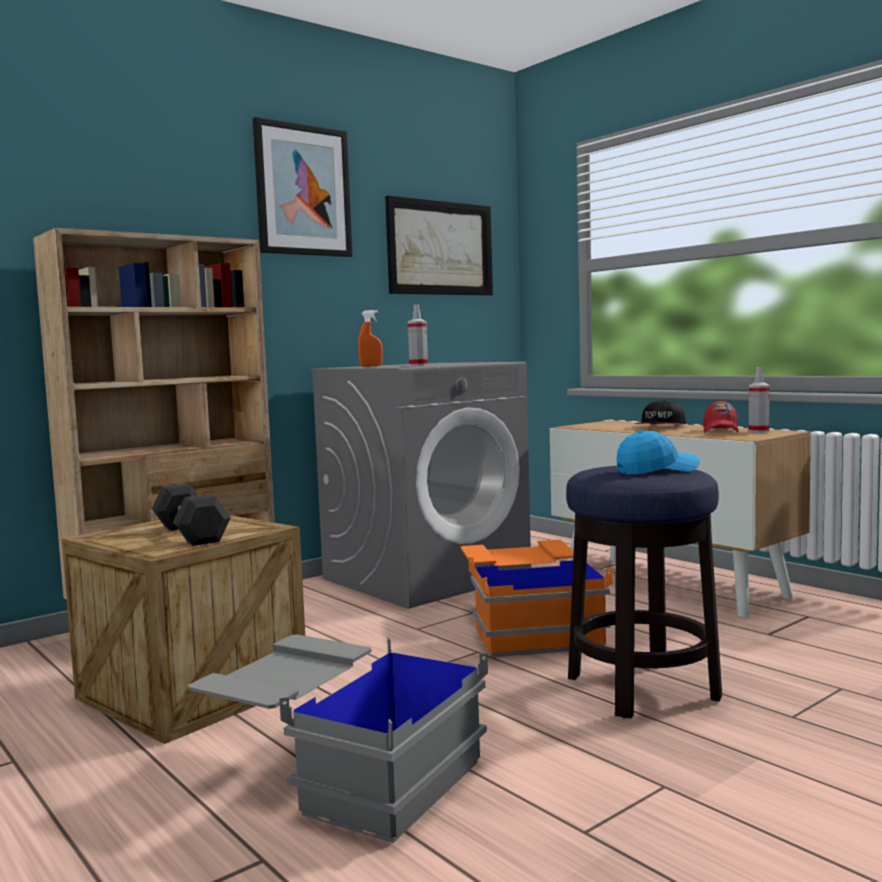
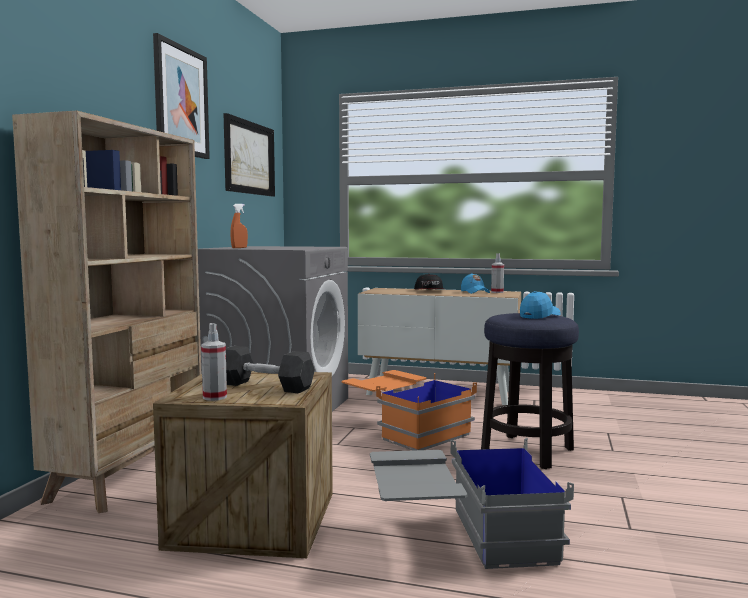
camera: 35 degrees left, 0 degrees up
(418, 365) = (295, 248): spray bottle -> spray bottle (214, 397)
(720, 431) = (474, 292): red cap -> blue cap

